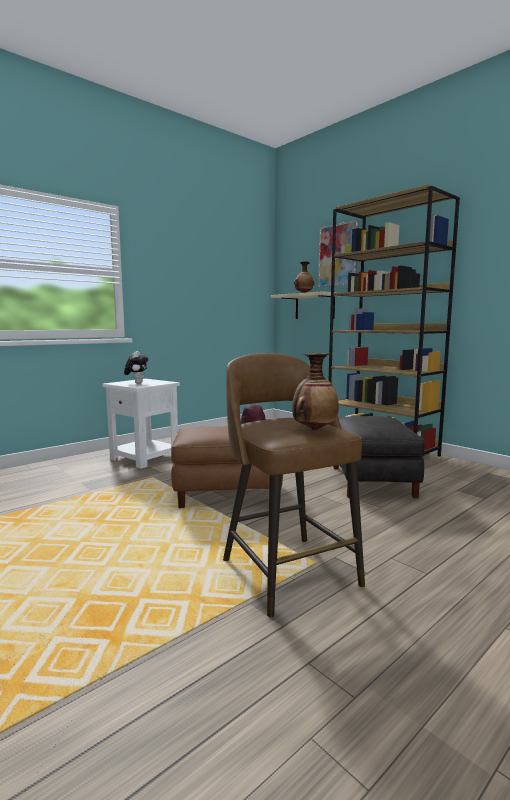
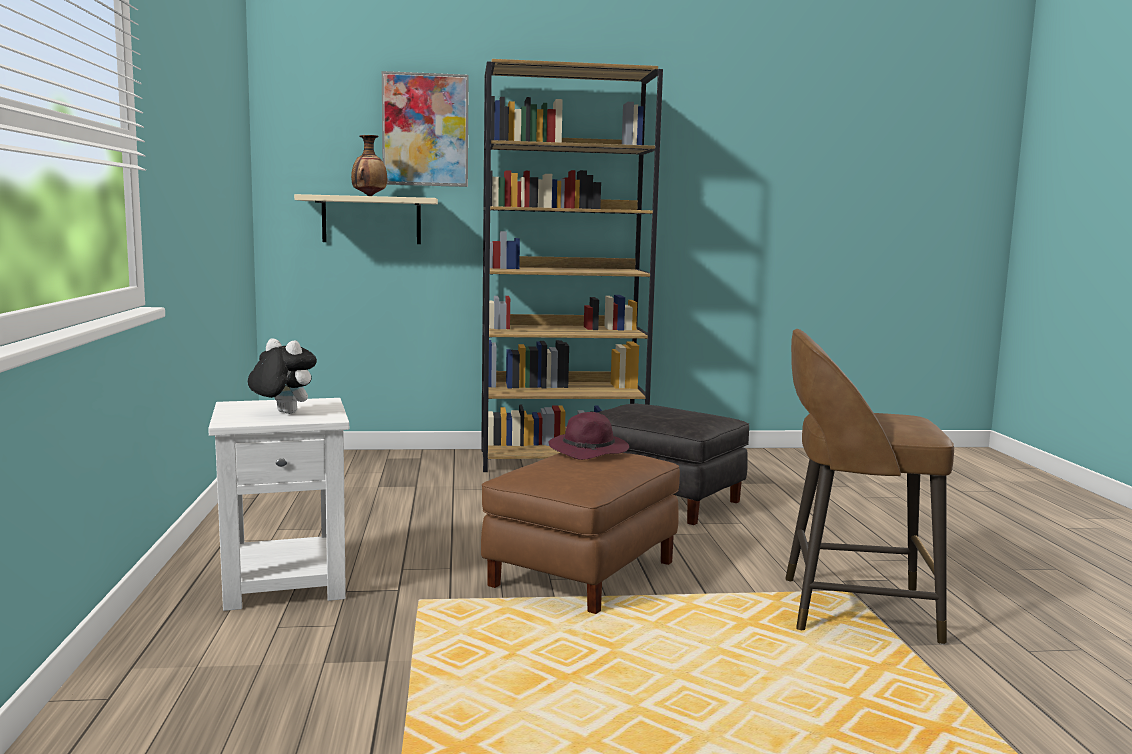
camera: 55 degrees left, 0 degrees up
(314, 429) = (905, 418): vase -> none

